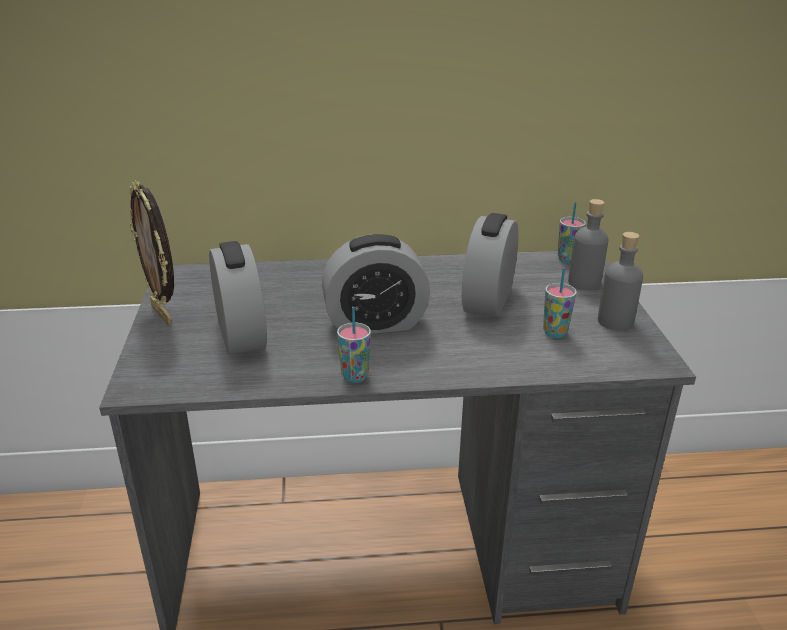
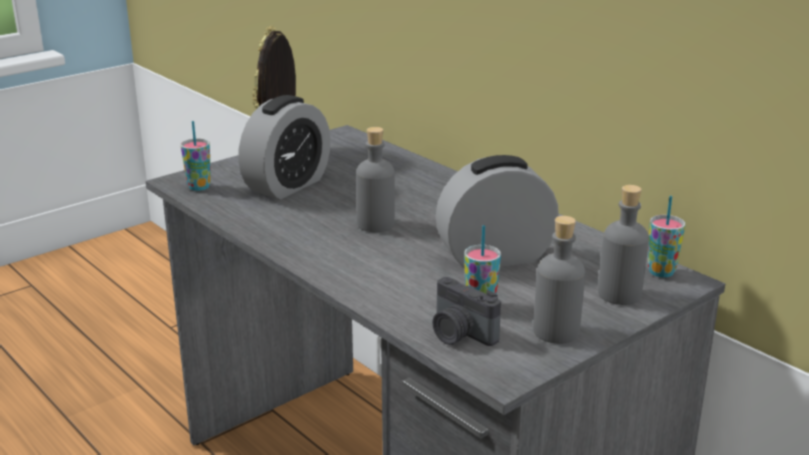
camera: 55 degrees right, 5 degrees down
(355, 376) = (282, 242): cup -> cup (199, 187)
(375, 323) = (375, 224): alarm clock -> grey bottle
(590, 356) = (459, 334): none -> camera

